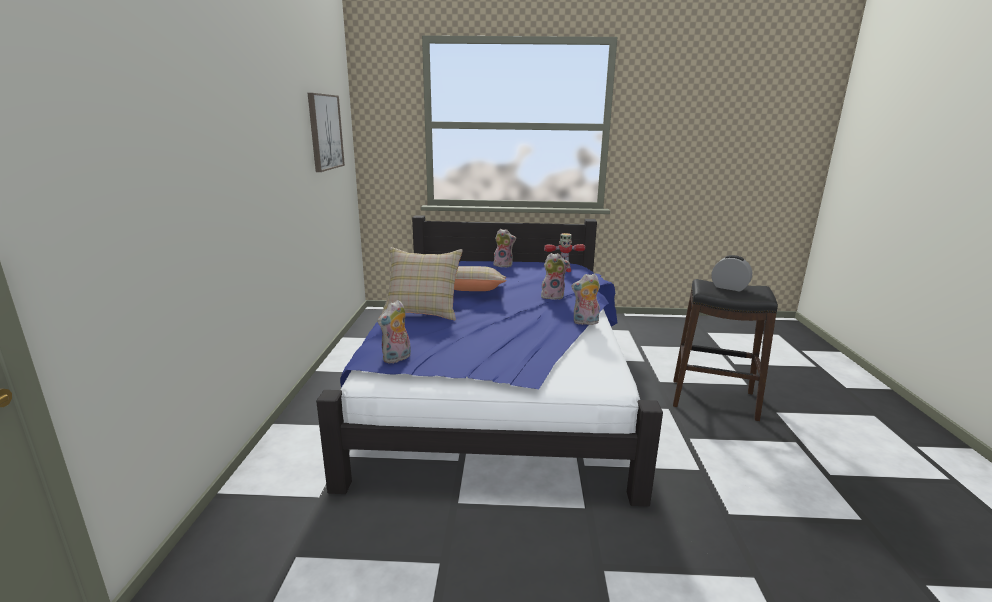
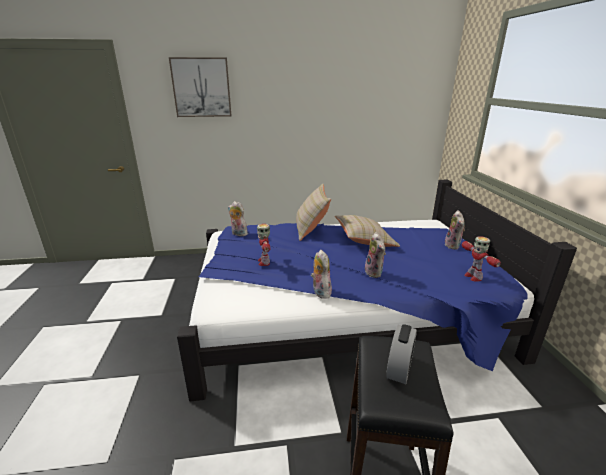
camera: 80 degrees right, 5 degrees up
(325, 132) = (387, 102): picture -> picture (201, 87)
(513, 341) = (264, 262): none -> toy robot

